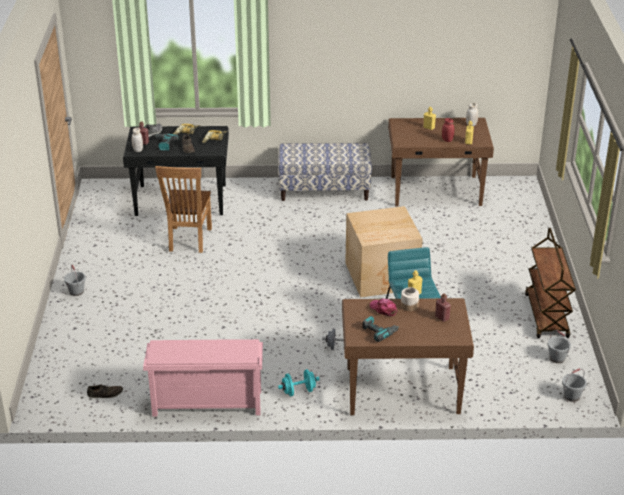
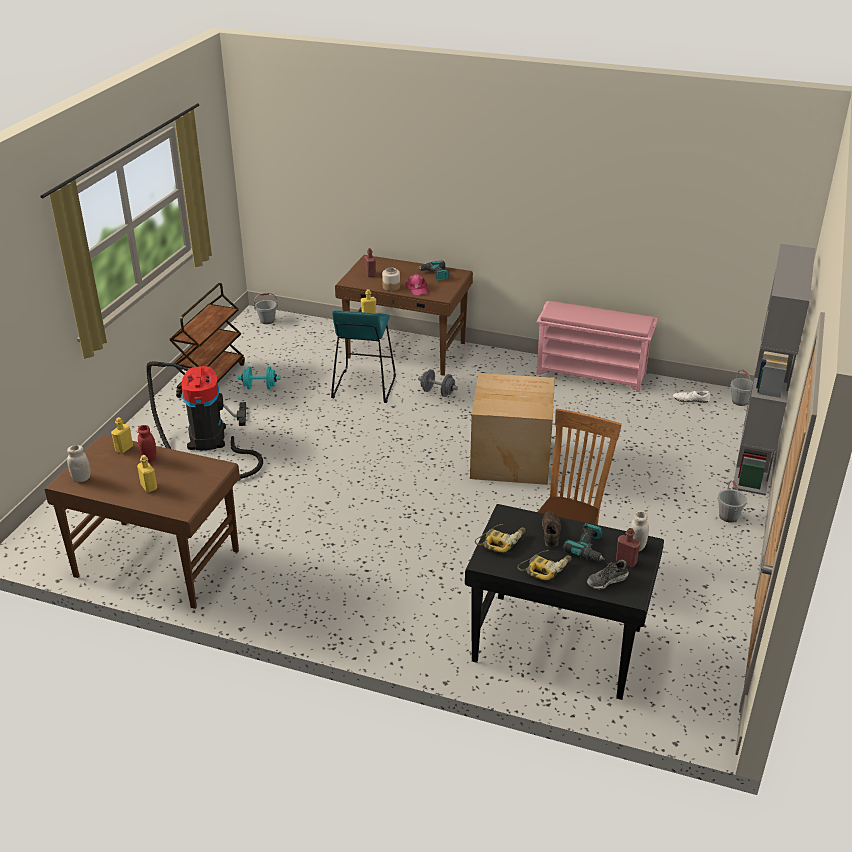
camera: 160 degrees left, 0 degrees up
(51, 342) = (754, 460): none -> grey bookcase
(105, 394) = (690, 399): brown shoe -> white shoe
(298, 391) = (500, 367): turquoise dumbbell -> turquoise dumbbell (260, 387)
(324, 190) = (318, 607): bench -> none
(383, 276) = (339, 454): cardboard box -> cardboard box (509, 458)
(488, 265) = (208, 441): none -> vacuum cleaner
(557, 358) = (246, 346): grey bucket -> grey bucket (740, 401)

